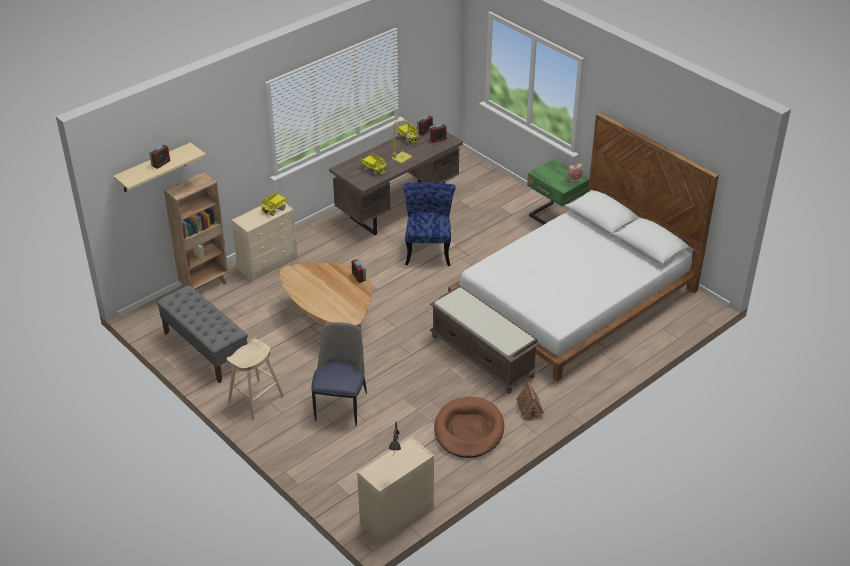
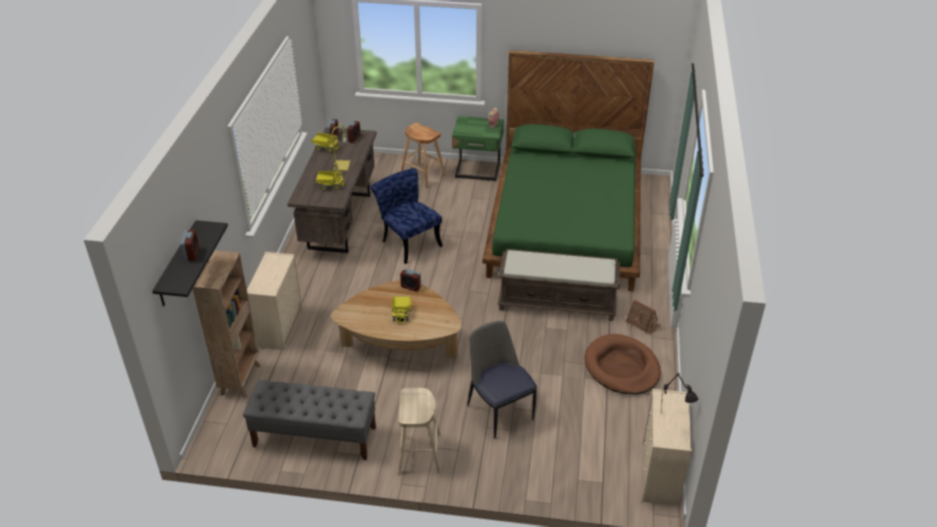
camera: 40 degrees left, 0 degrees up
(154, 168) = (177, 265): beige shelf -> black shelf
(274, 209) = (276, 263): toy truck -> toy truck (401, 313)
(505, 202) = (423, 175): none -> brown stool
(574, 299) = (566, 223): white bed -> green bed

